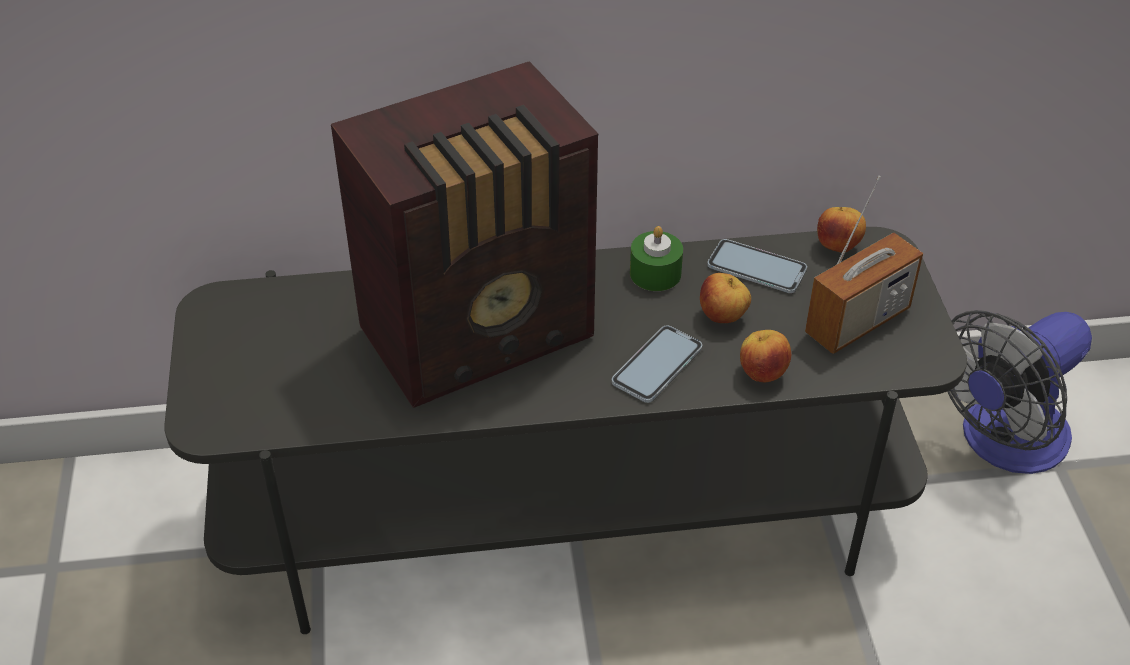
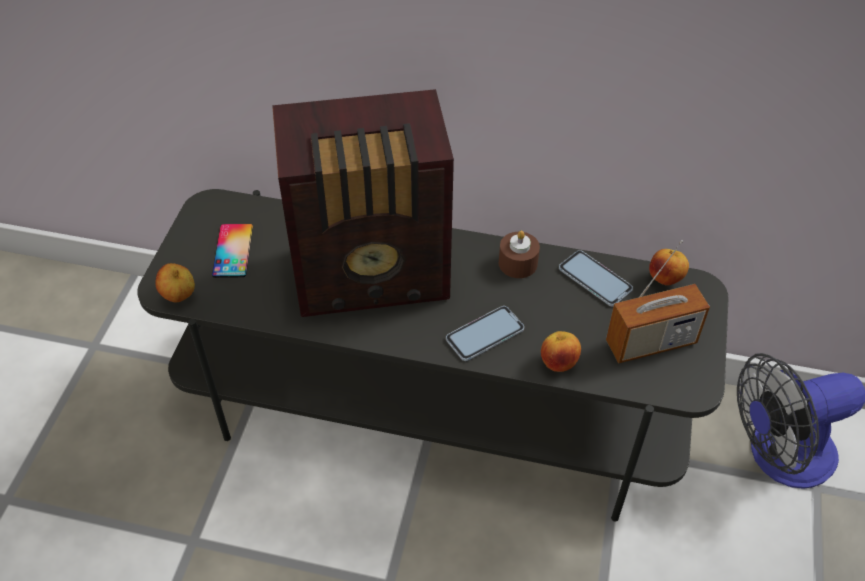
camera: 20 degrees right, 5 degrees up
(277, 352) = (233, 251): none -> phone
(655, 273) = (518, 263): green candle -> brown candle
(723, 317) = (551, 311): apple -> apple (179, 296)

